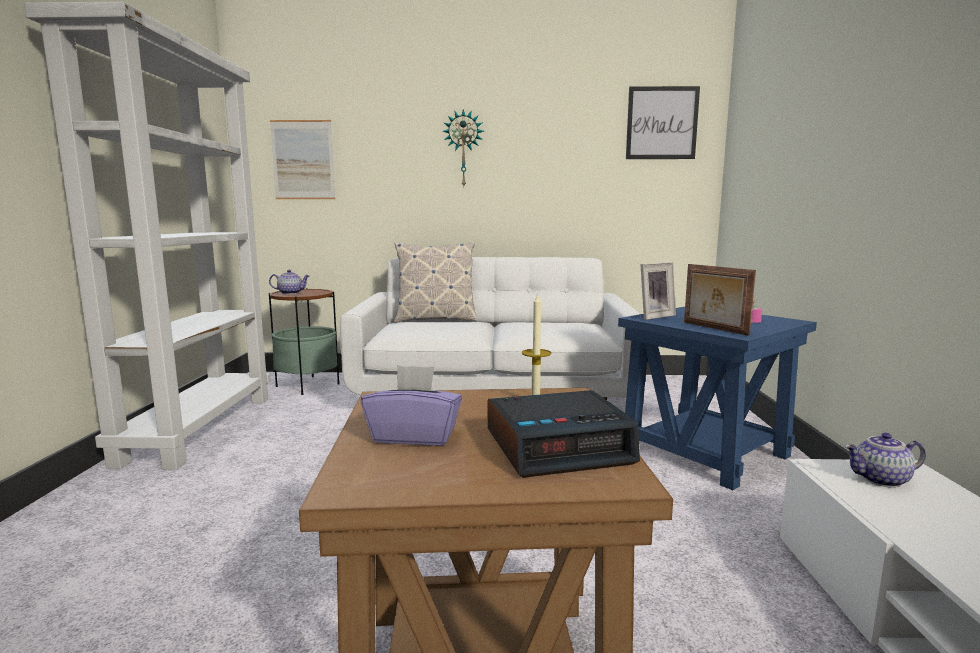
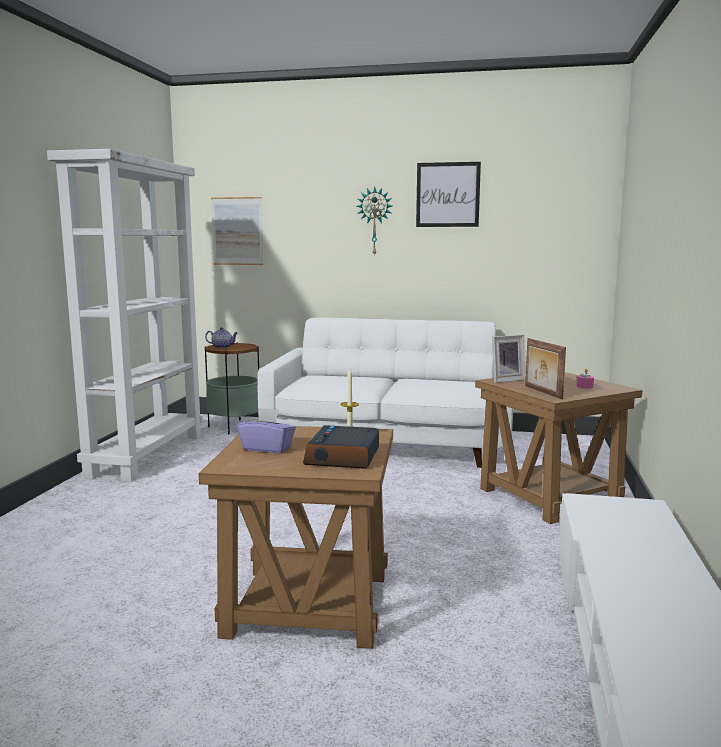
camera: 10 degrees right, 0 degrees up
(435, 319) = (343, 374): pillow -> none
(559, 446) = (343, 457): alarm clock -> alarm clock turned 105 degrees clockwise
(662, 123) = (558, 197): picture -> picture (448, 194)
(706, 451) = (550, 497): blue side table -> brown side table
(881, 480) = (616, 509): teapot -> none

